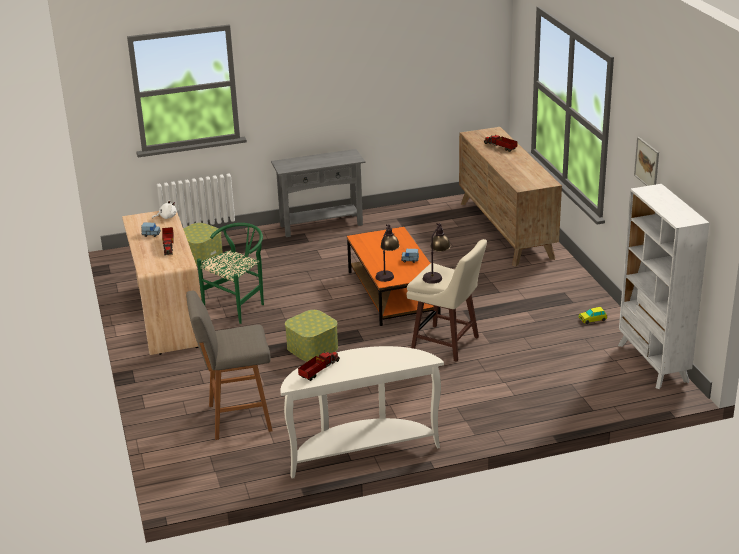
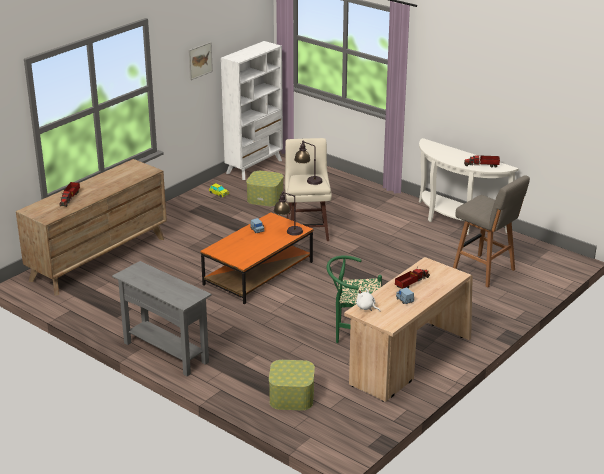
camera: 125 degrees left, 0 degrees up
(312, 347) = (372, 277): storage box -> storage box (265, 198)

